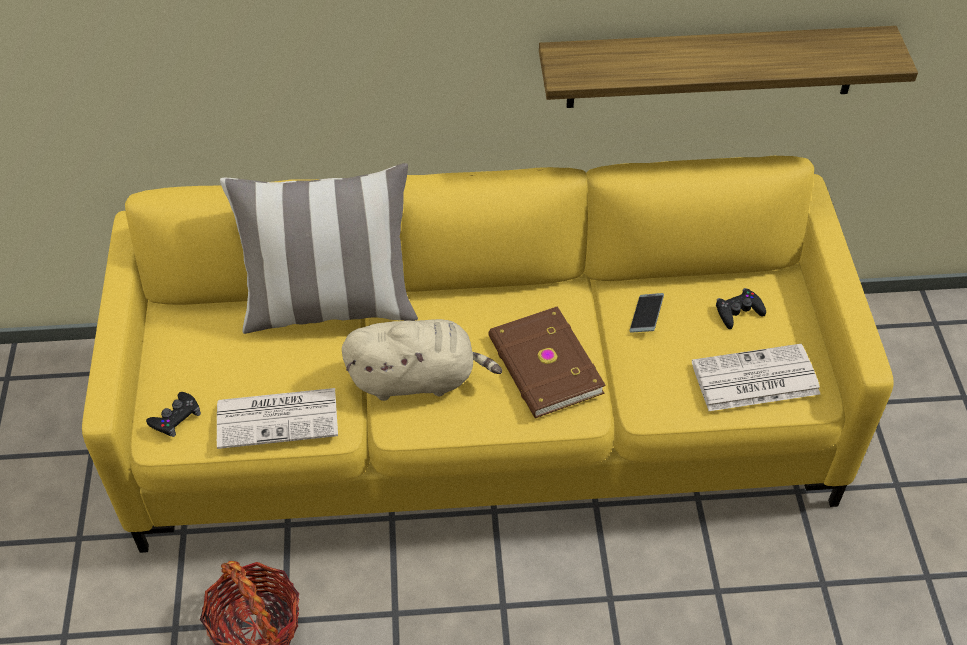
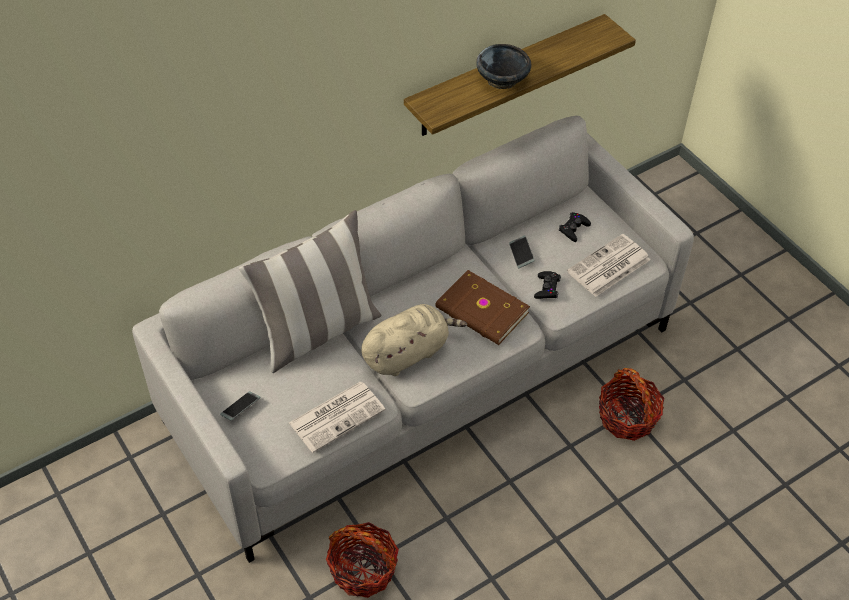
camera: 30 degrees left, 0 degrees up
(175, 418) = (268, 446): black game controller -> black game controller (547, 288)
(179, 358) = (240, 408): none -> phone
(483, 424) = (422, 374): yellow sofa -> grey sofa
(687, 61) = (502, 79): none -> black bowl
(710, 597) = (627, 417): none -> basket

